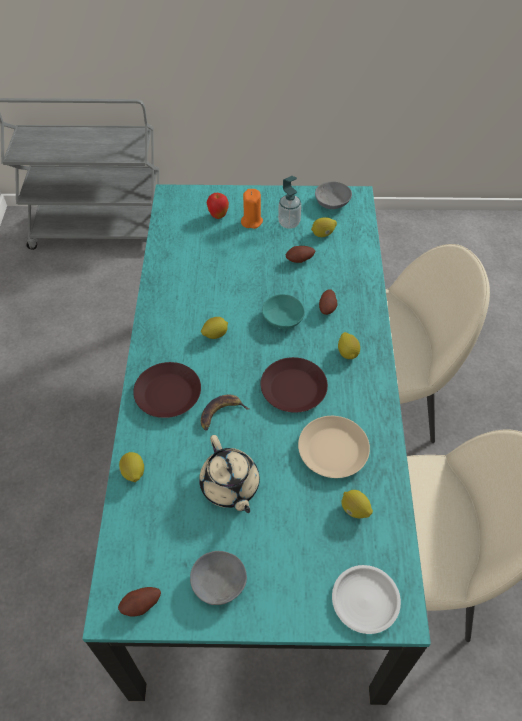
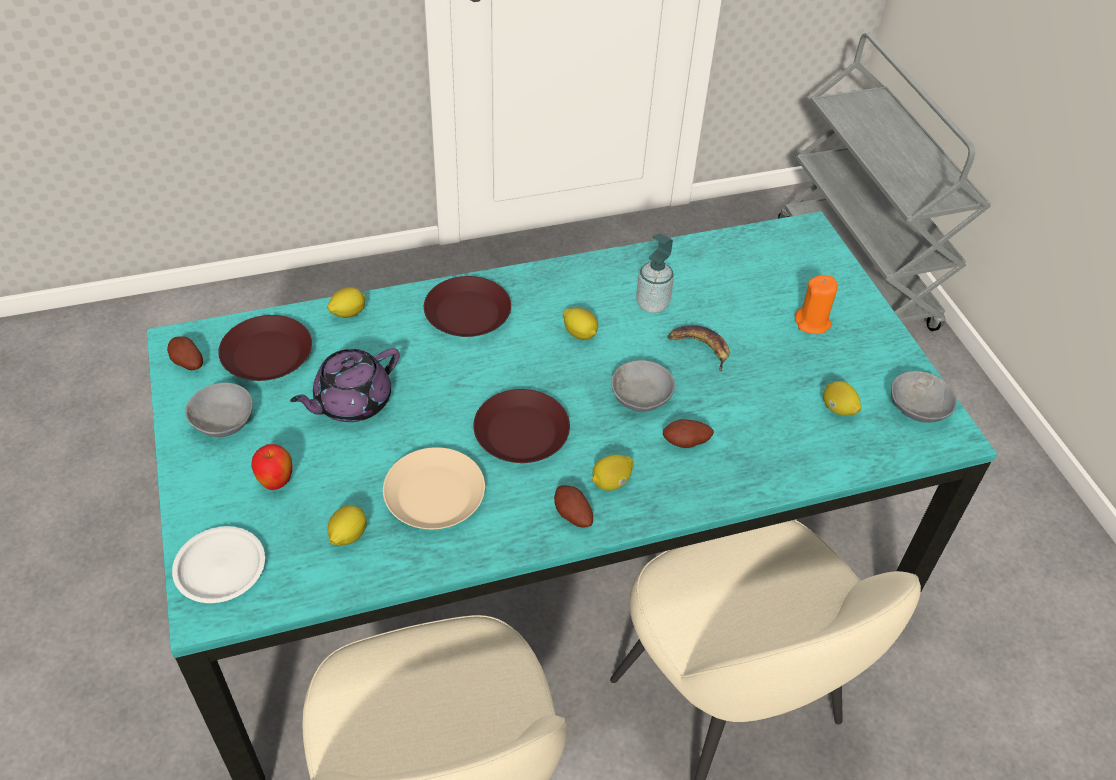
camera: 70 degrees right, 5 degrees down
(157, 539) = (268, 355): none -> brown plate
(218, 216) = (800, 286): apple -> apple (276, 482)
(221, 414) = (455, 369): banana -> banana (699, 348)
(230, 486) = (351, 402): beige teapot -> purple teapot
(284, 319) = (641, 398): turquoise bowl -> grey bowl
(289, 223) = (836, 365): soap dispenser -> soap dispenser (652, 304)
(300, 260) = (765, 393): potato -> potato (572, 516)

